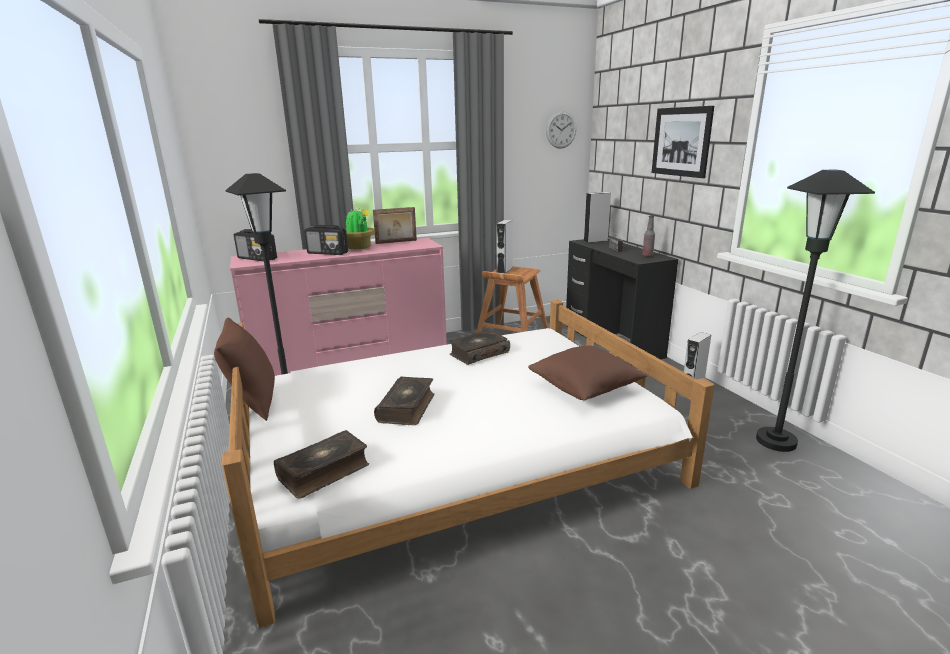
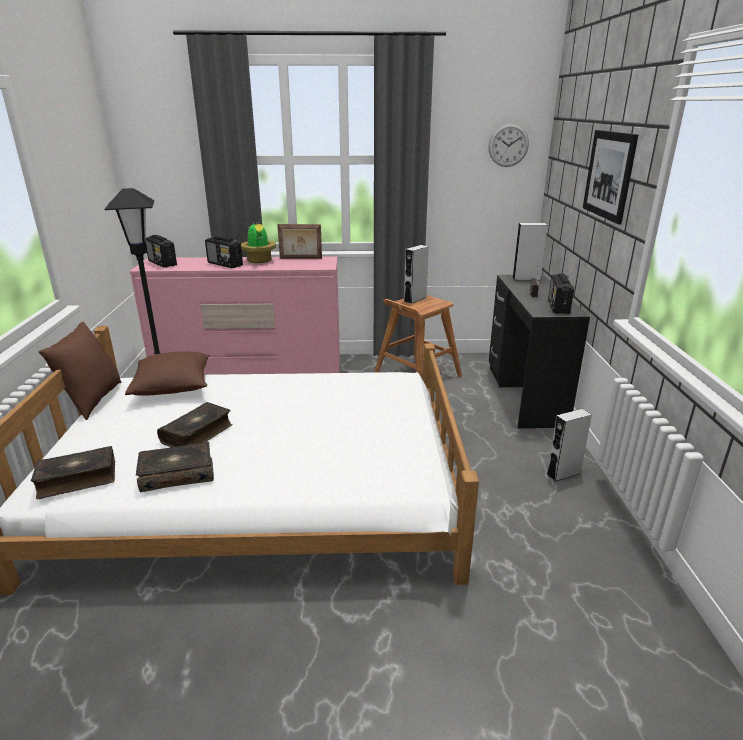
camera: 20 degrees right, 5 degrees up
(479, 353) = (316, 389): book -> book (177, 474)
(585, 388) = (377, 450): brown pillow -> brown pillow (173, 387)
(647, 256) = (558, 307): bottle -> radio
(776, 441) = (609, 558): black floor lamp -> none

